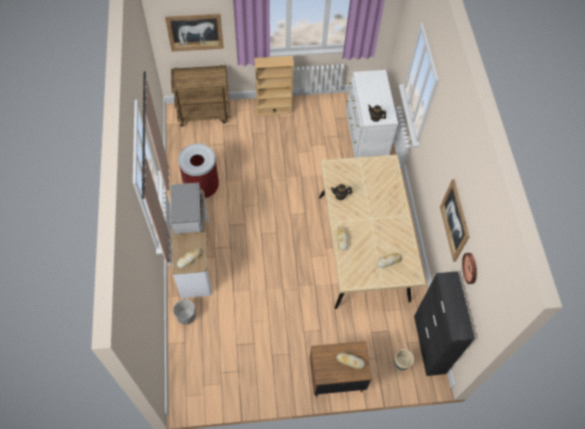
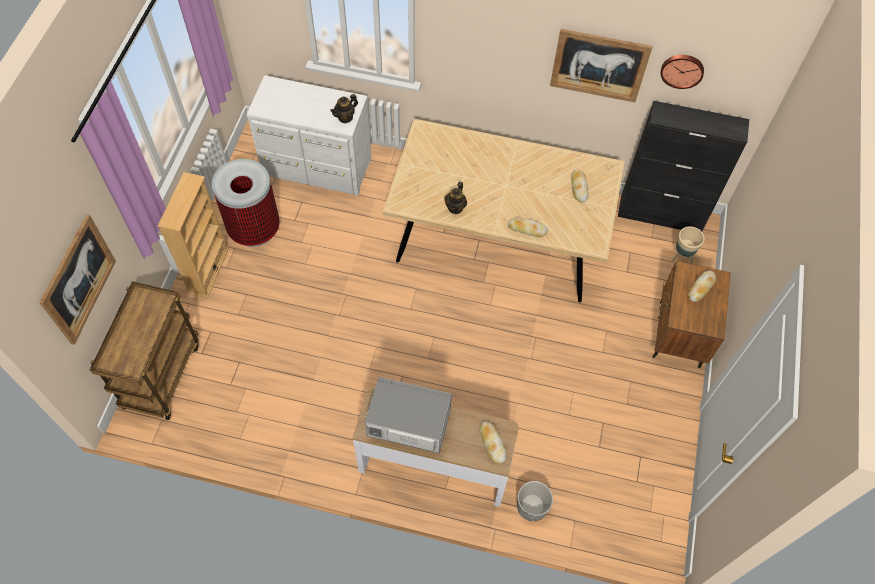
camera: 70 degrees left, 0 degrees up
(202, 187) = (309, 419): trash can -> trash can (254, 228)

